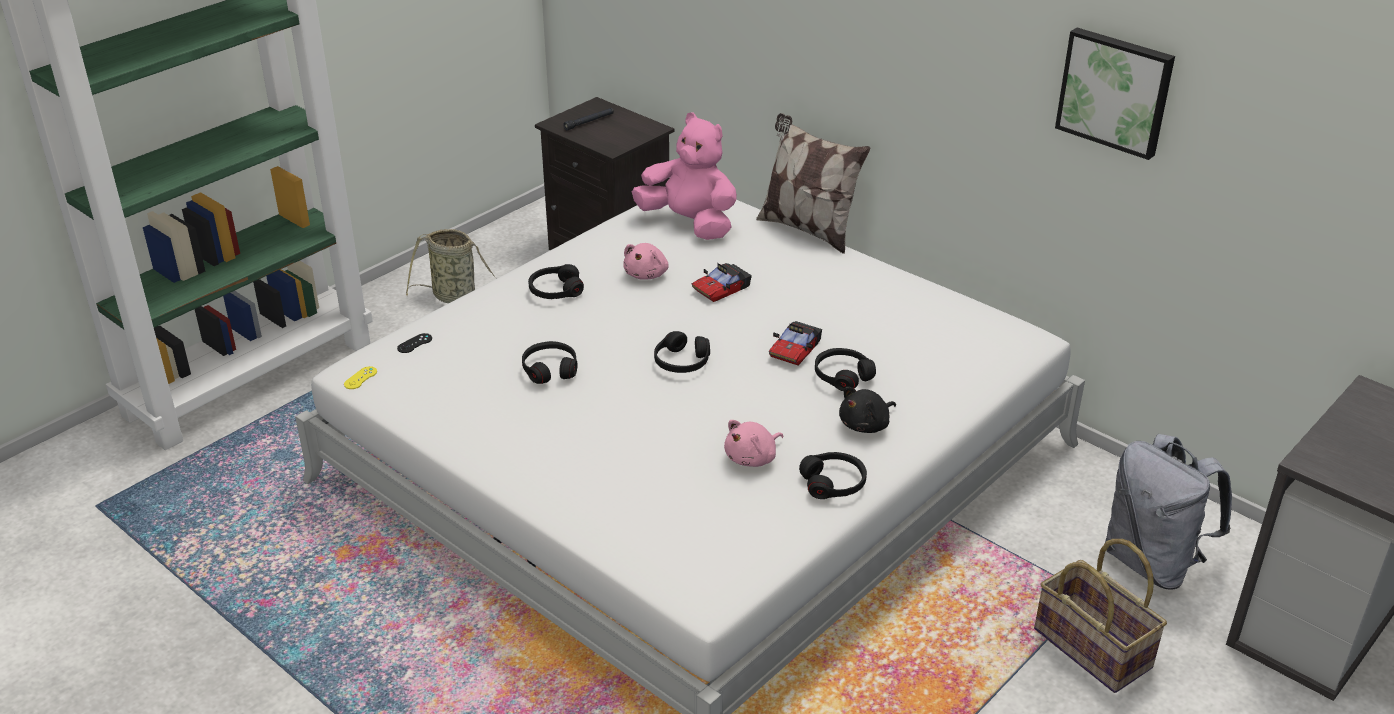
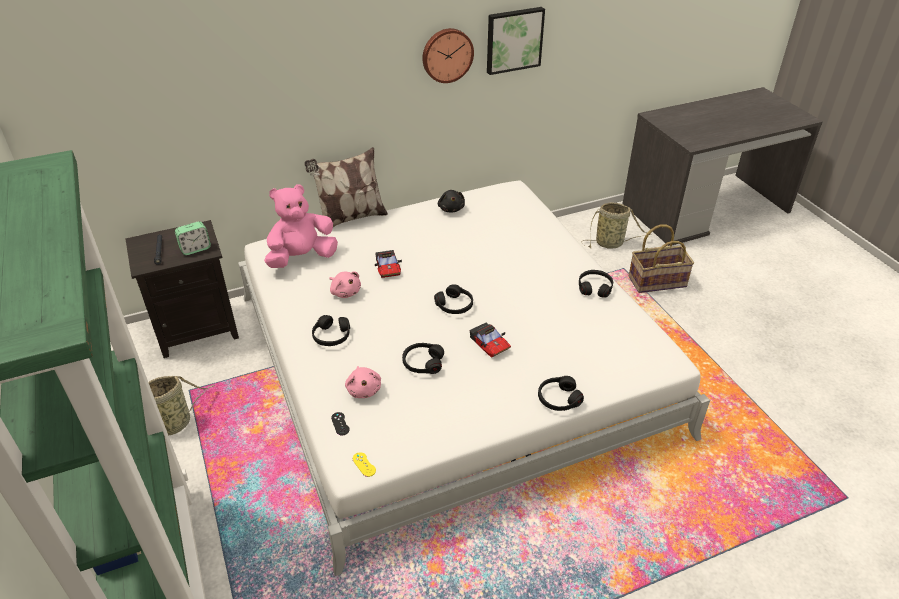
camera: 65 degrees left, 5 degrees up
(611, 139) = (195, 249): none -> alarm clock
(753, 458) = (559, 308): pink plush toy -> pink plush toy (364, 389)
(795, 349) = (471, 260): toy car -> toy car (489, 343)
(842, 376) = (507, 253): black headphones -> black headphones (558, 399)
(866, 425) = (552, 261): black plush toy -> black plush toy (451, 208)
(1001, 62) = (447, 55): none -> wall clock
(1152, 562) = (611, 243): grey backpack -> basket

